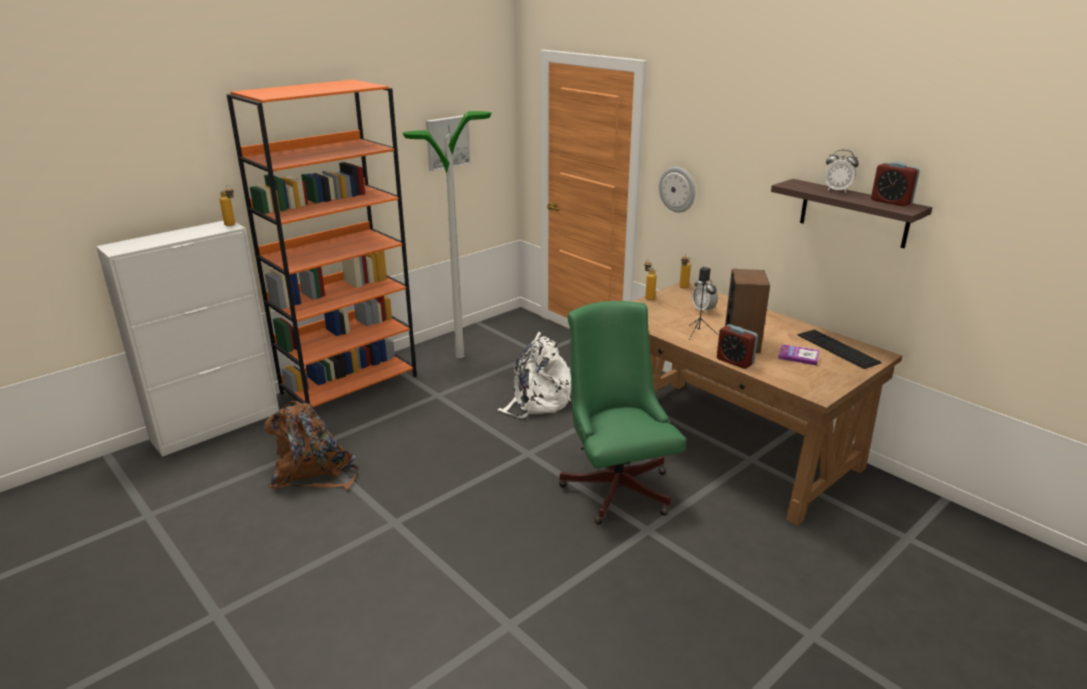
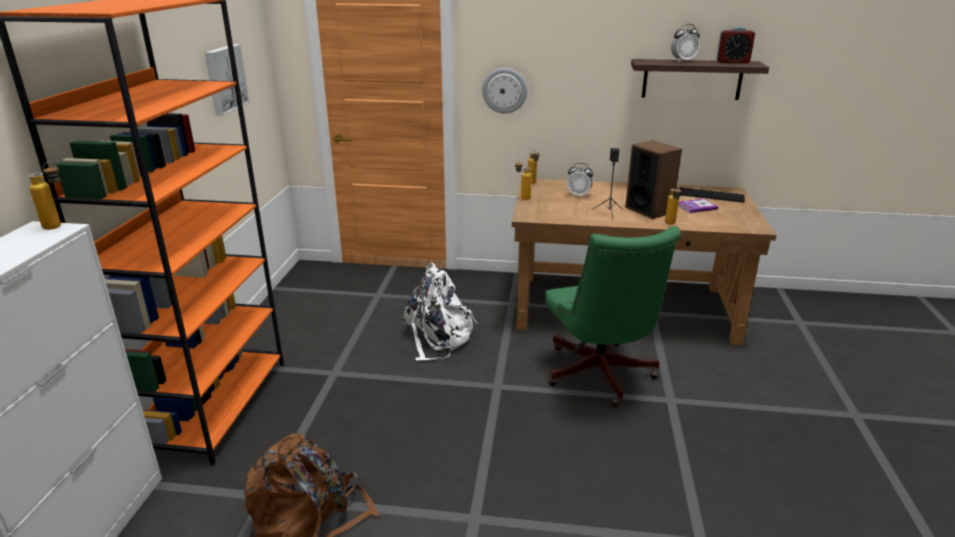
camera: 40 degrees left, 0 degrees up
(460, 356) = (302, 326): floor lamp -> none
(616, 485) = (600, 377): green office chair -> green office chair turned 135 degrees counterclockwise
(735, 361) = (671, 224): alarm clock -> bottle

